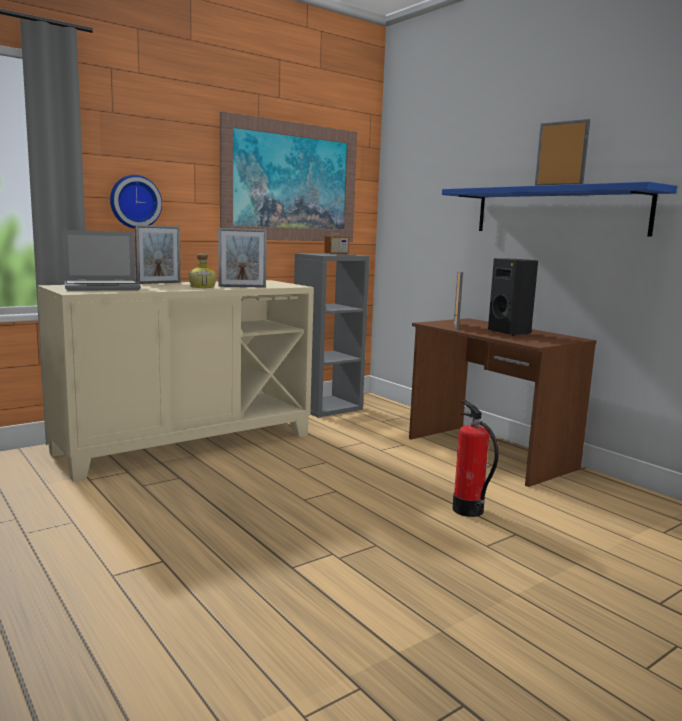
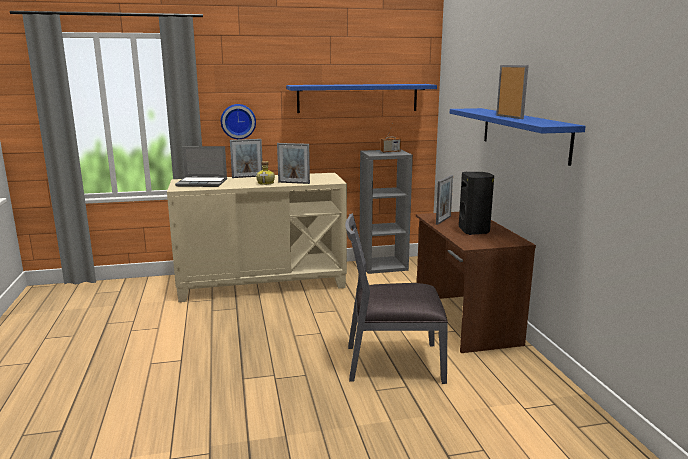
camera: 25 degrees right, 5 degrees up
(291, 182) = (358, 98): picture -> blue shelf
(467, 510) = (393, 362): fire extinguisher -> grey chair

